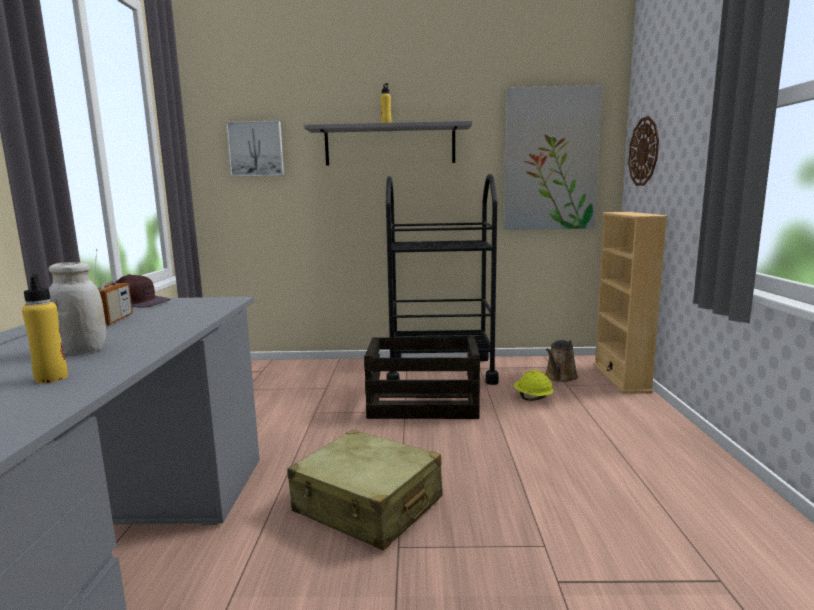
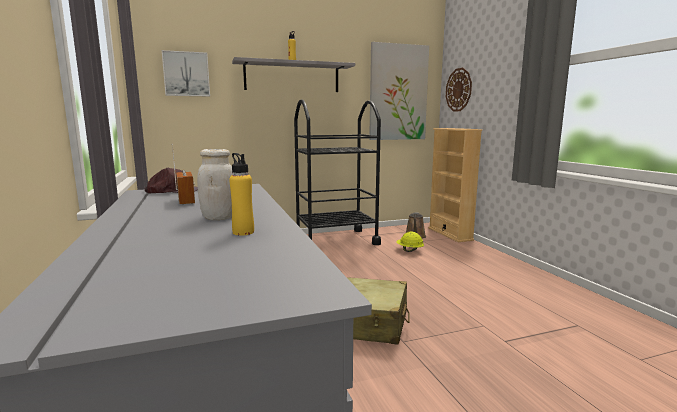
camera: 20 degrees left, 0 degrees up
(424, 405) = (344, 261): crate -> none

